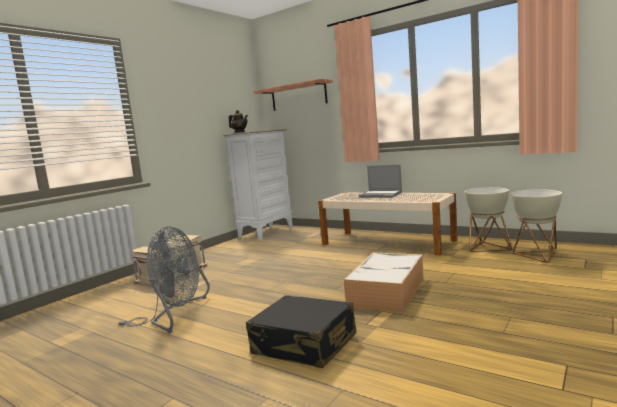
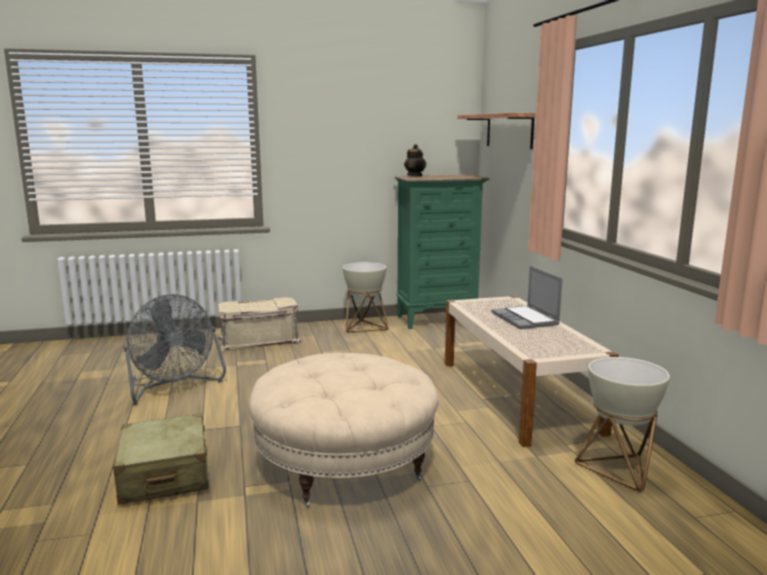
camera: 40 degrees right, 5 degrees up
(267, 232) = (438, 320): white dresser -> green dresser
(304, 345) = (165, 474): black suitcase -> beige suitcase
(387, 292) = (345, 463): storage box -> beige ottoman
(536, 255) = (649, 520): planter -> planter (365, 327)

